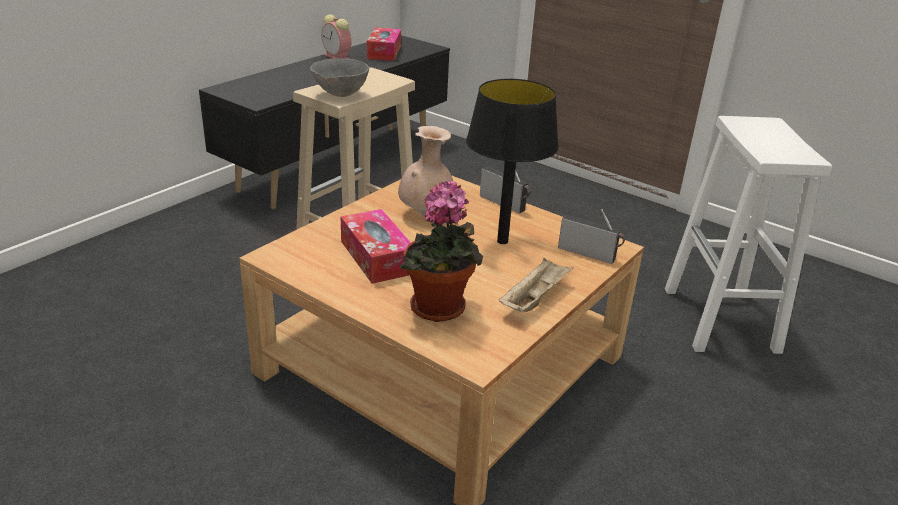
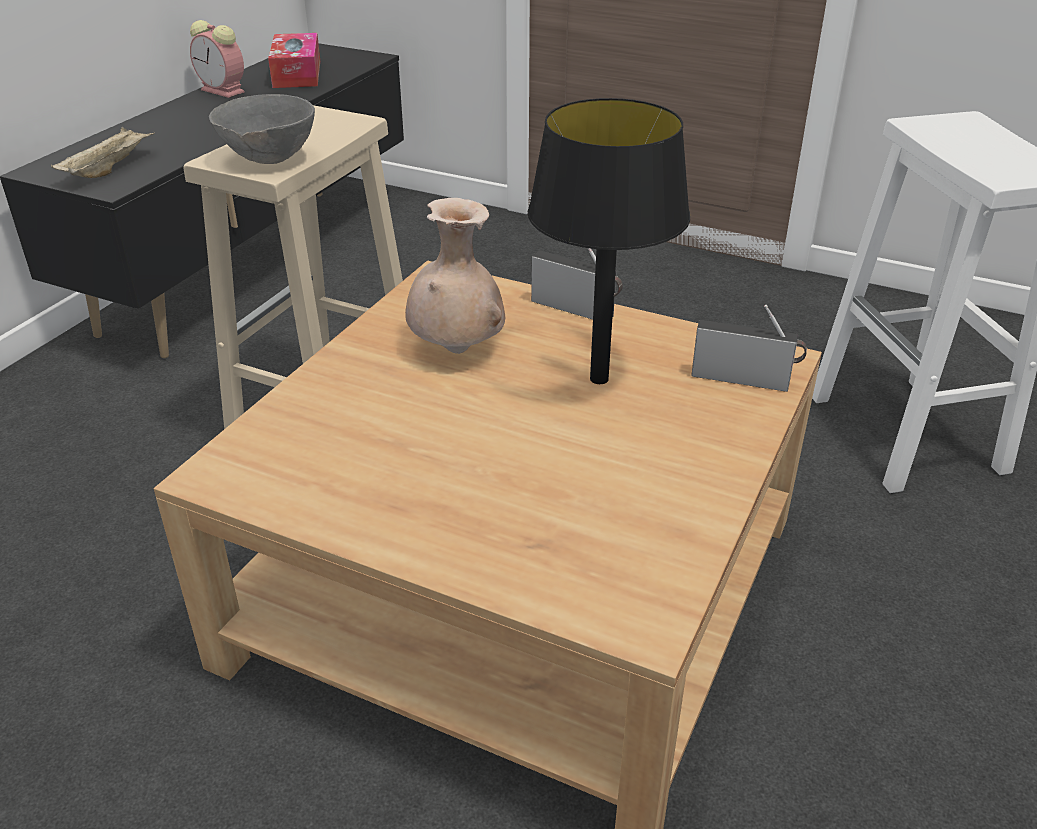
camera: 10 degrees left, 5 degrees up
(376, 257) = (400, 445): tissue box -> none
(440, 310) = (544, 532): potted plant -> none
(534, 298) = (692, 479): beige tray -> beige tray (109, 169)

